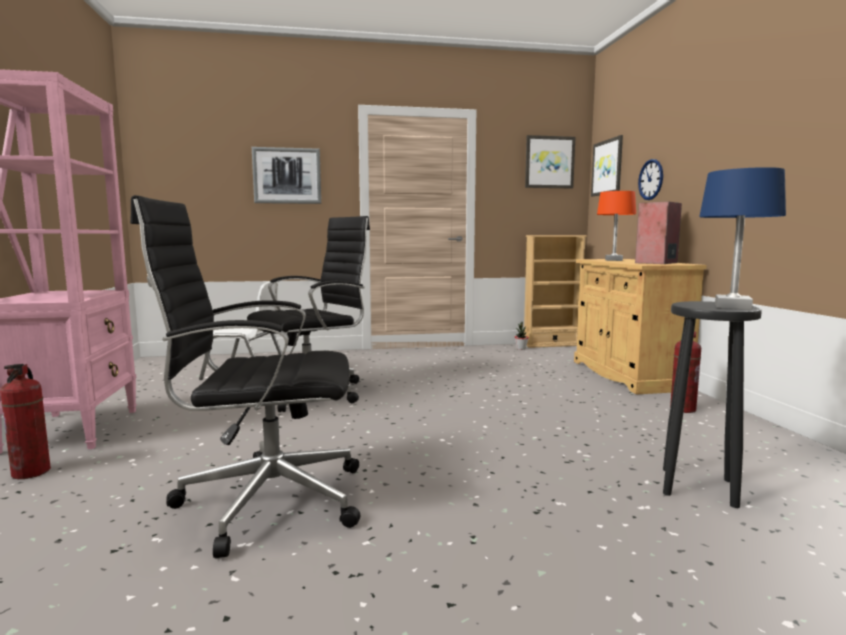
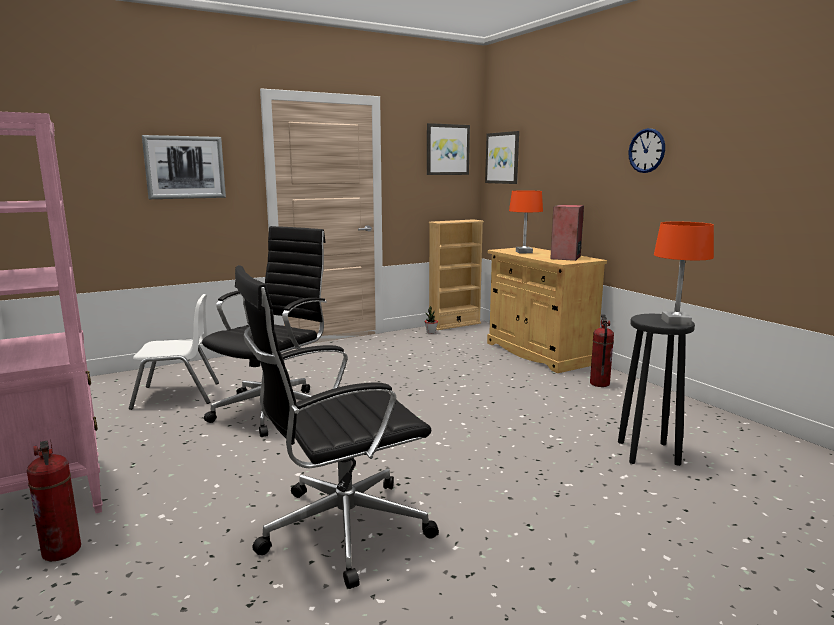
camera: 20 degrees left, 5 degrees up
(651, 179) = (550, 178): wall clock -> wall clock (646, 150)
(733, 307) = (676, 321): blue table lamp -> orange table lamp

